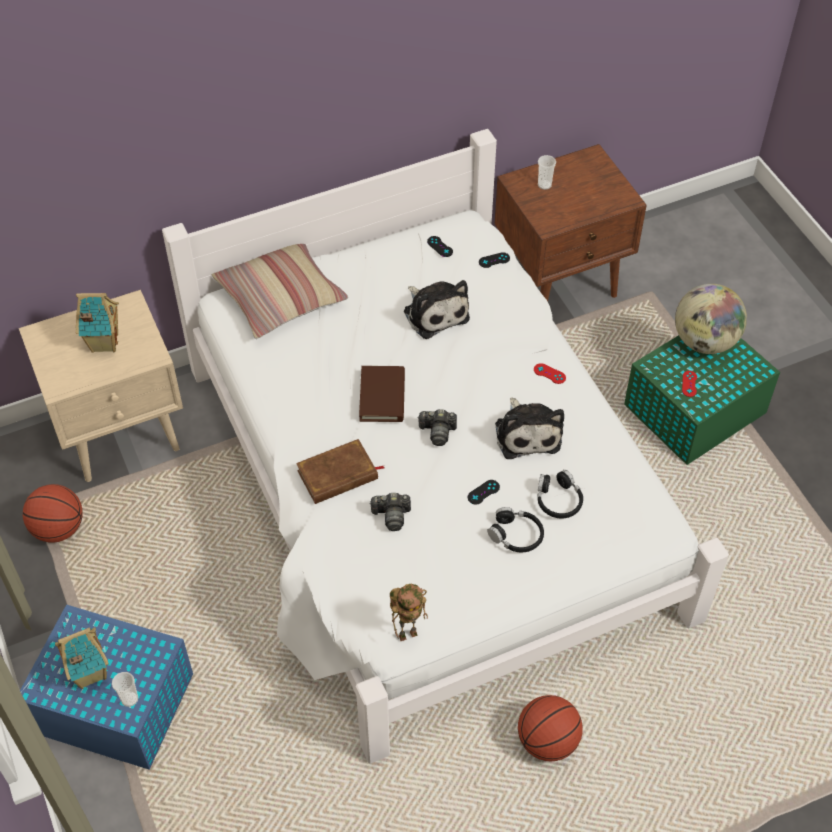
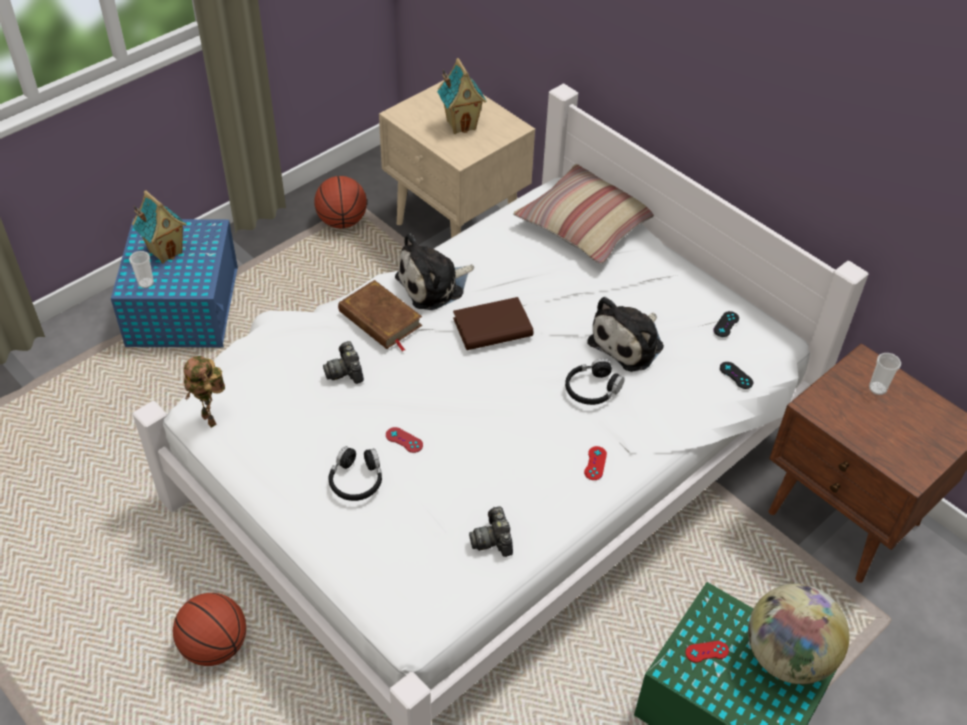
camera: 70 degrees right, 5 degrees down
(437, 432) = (466, 382): camera -> camera (493, 540)
(483, 492) = (404, 440): black game controller -> red game controller
(527, 433) = (500, 461): plush toy -> plush toy (434, 285)
(558, 500) = (416, 508): black headphones -> black headphones (592, 389)

